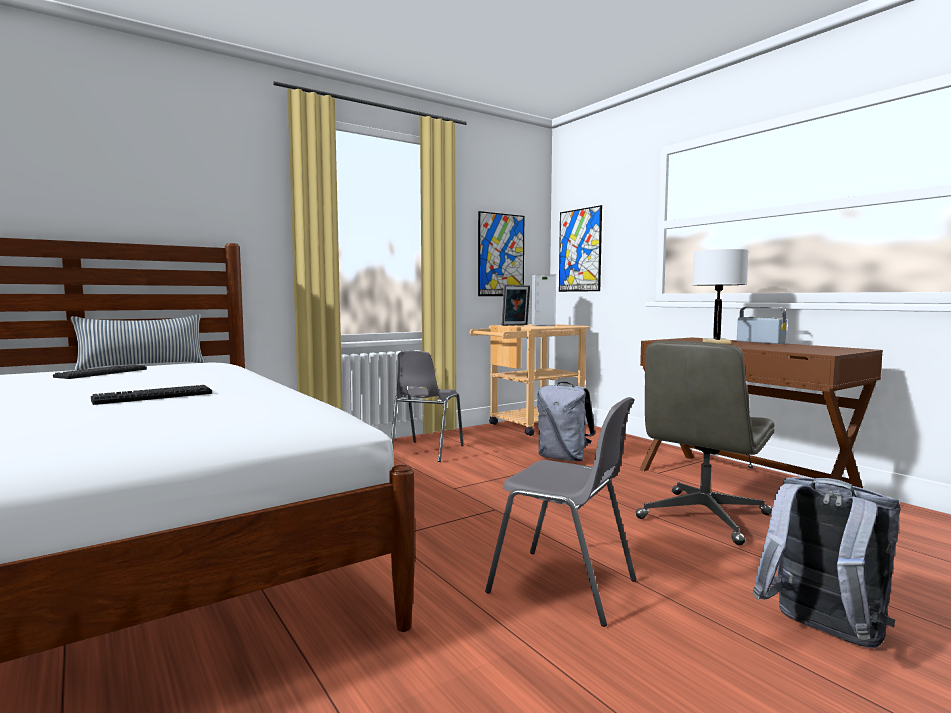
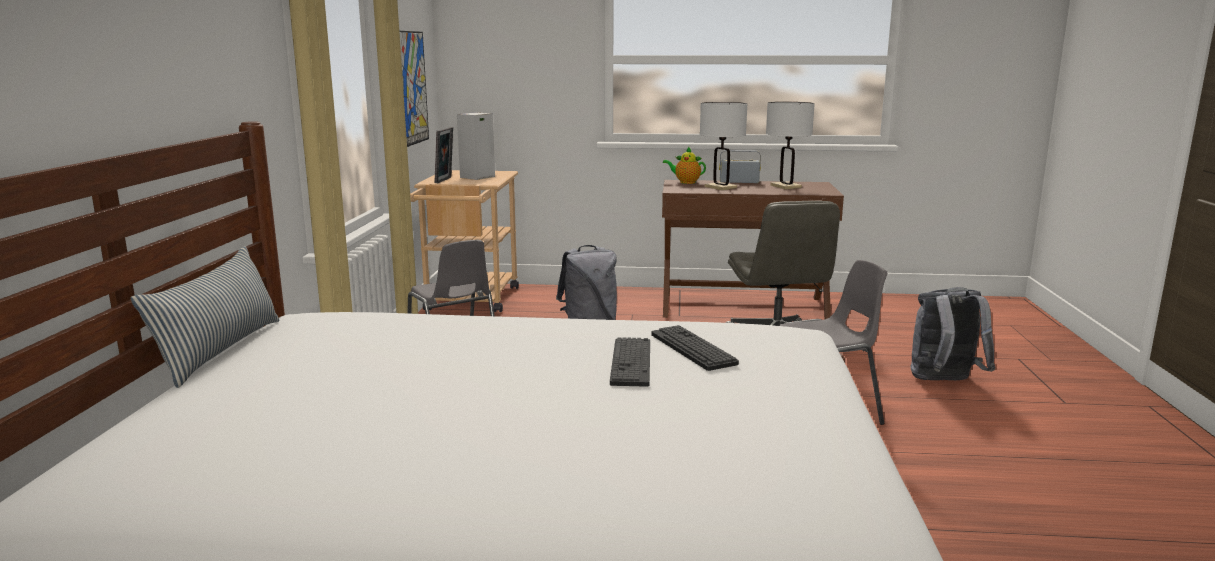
camera: 50 degrees left, 10 degrees up
(102, 373) = (350, 369): keyboard -> keyboard (692, 349)
(580, 250) = (490, 78): picture -> none
(701, 339) = (685, 182): none -> teapot
(796, 347) = (786, 186): none -> white table lamp

